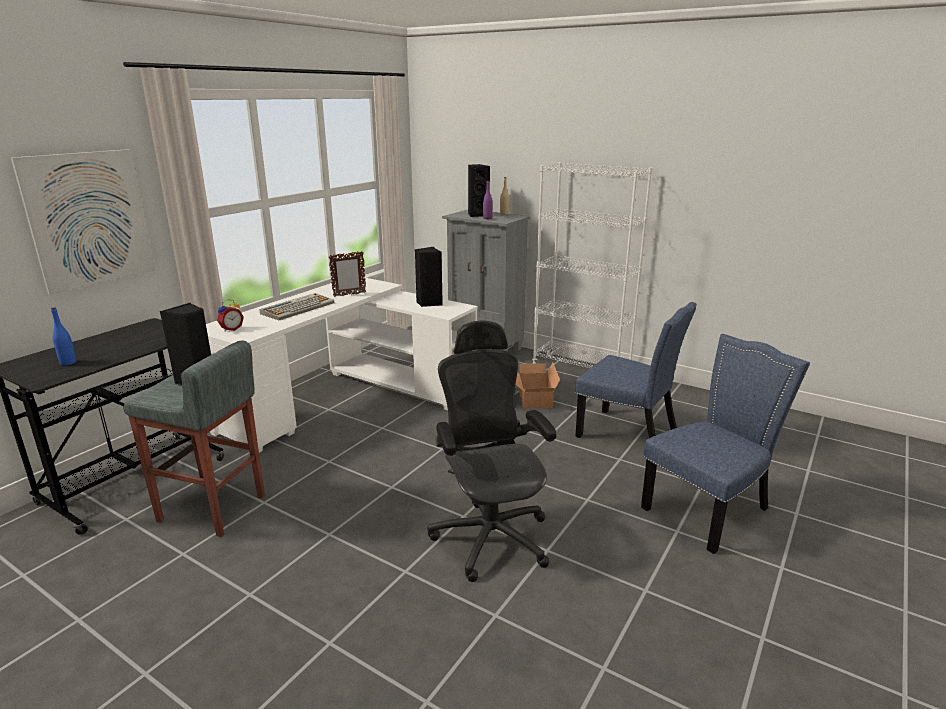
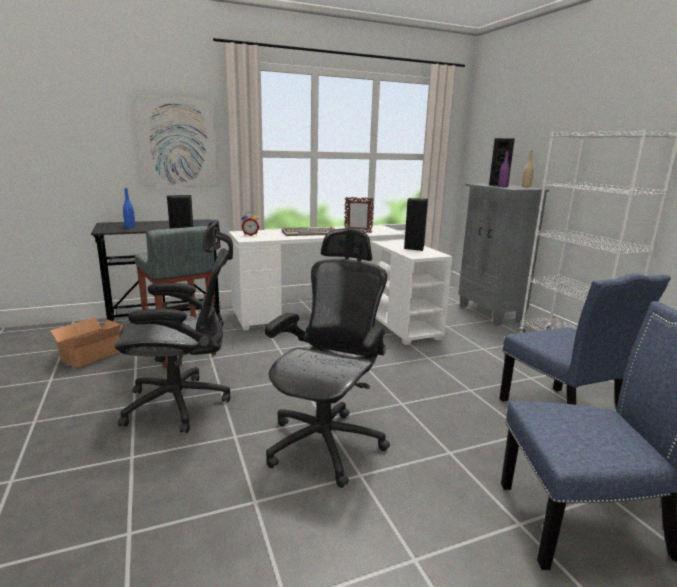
camera: 35 degrees right, 5 degrees down
(304, 566) = (182, 403): none -> office chair
(533, 398) = (491, 358): cardboard box -> cardboard box (89, 355)

